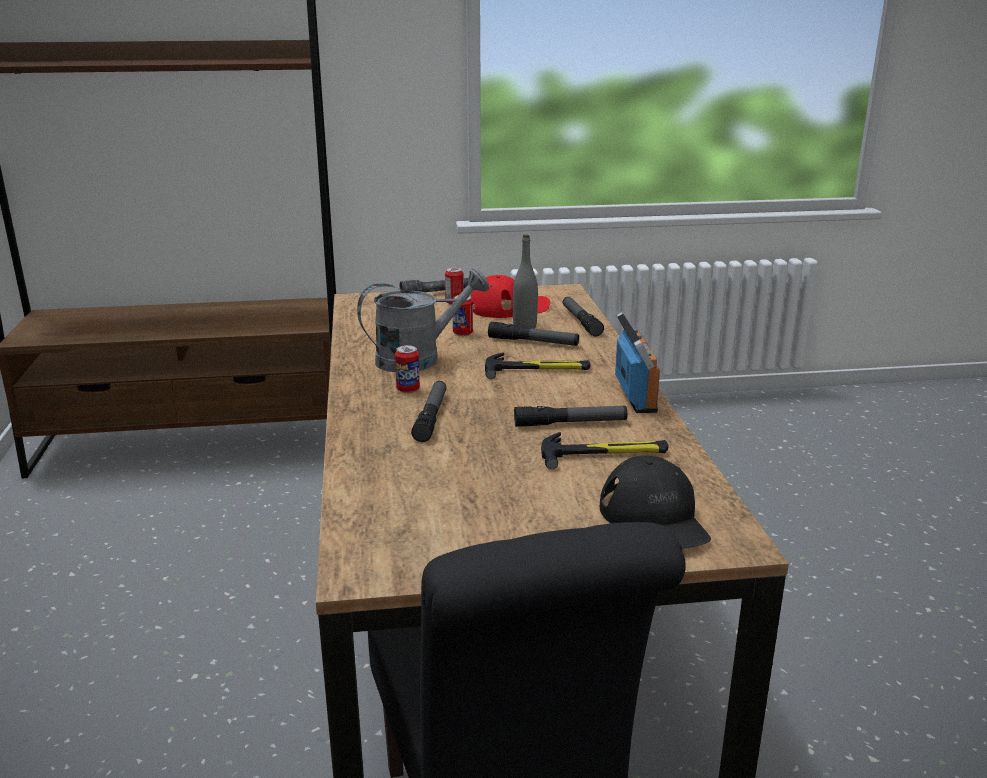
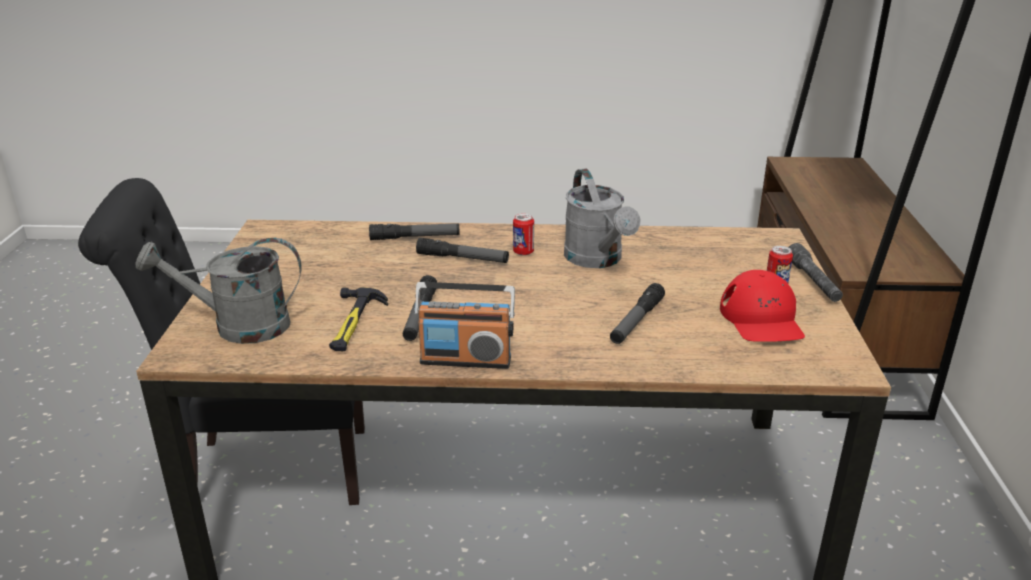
camera: 100 degrees right, 5 degrees up
(463, 333) = (667, 285): can -> none
(524, 327) = (688, 321): grey bottle -> none
(537, 369) = (553, 314): hammer -> none
(581, 321) = (708, 361): flashlight -> flashlight (415, 237)
(654, 519) = (238, 327): black cap -> grey watering can

